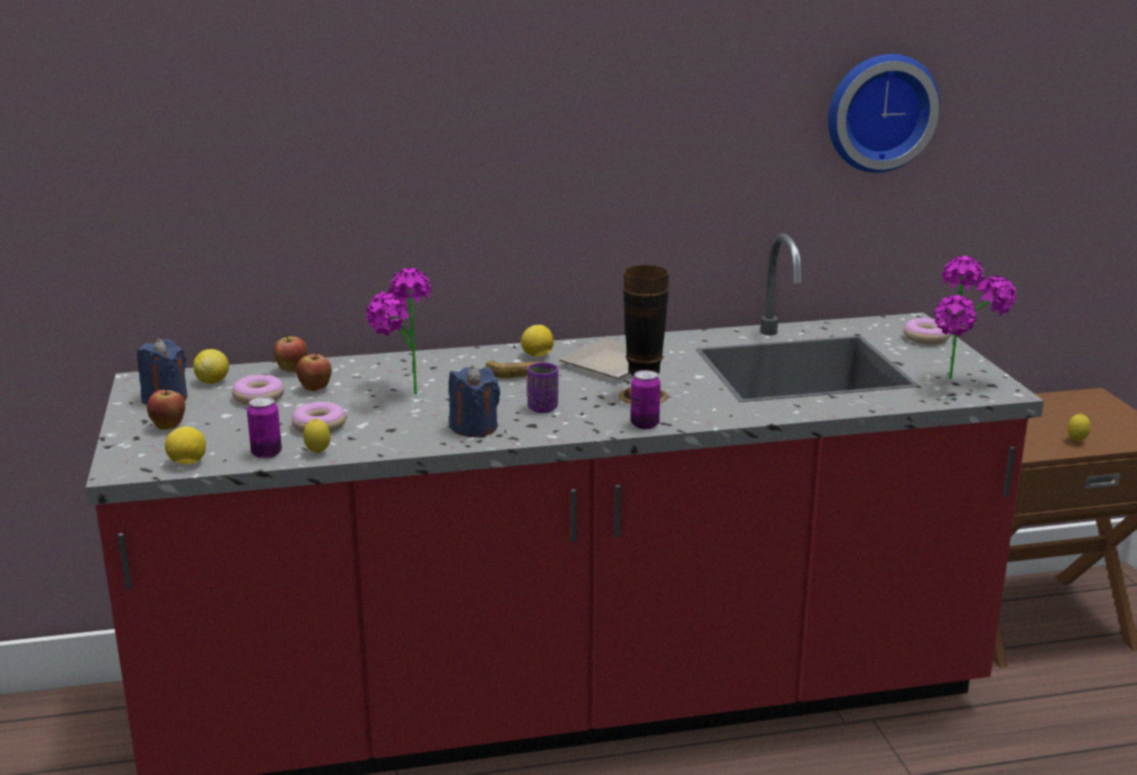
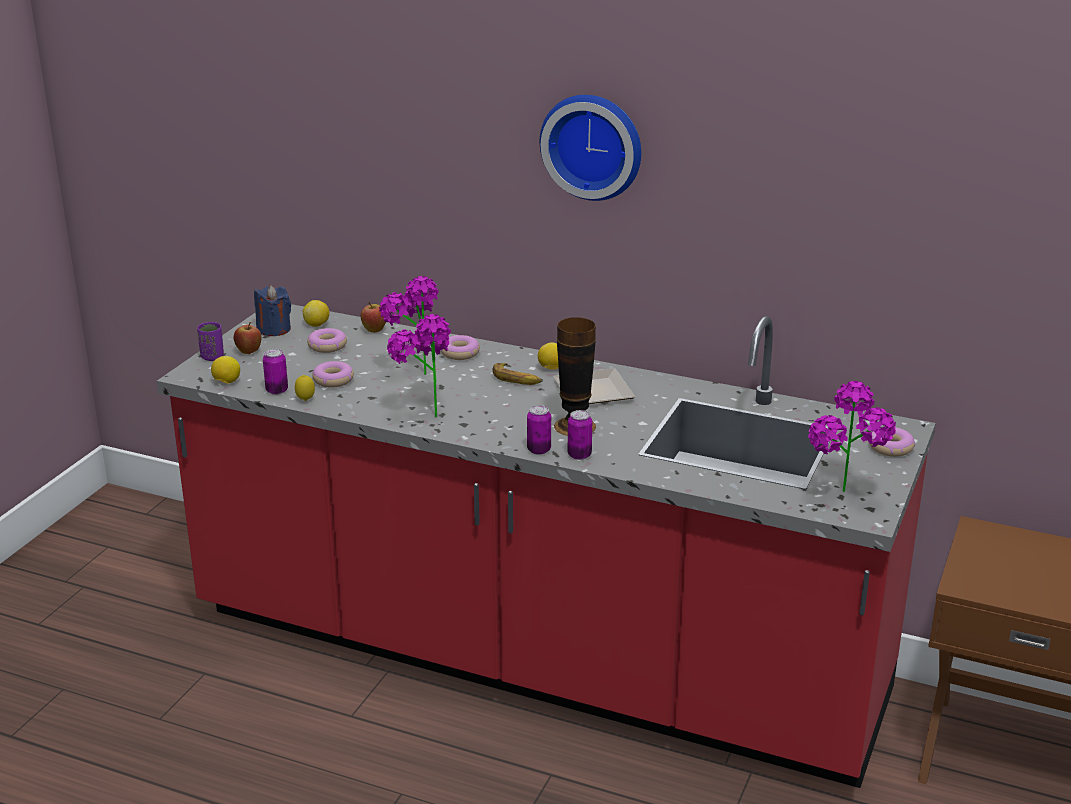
camera: 35 degrees right, 5 degrees up
(315, 389) = (368, 351): apple -> none
(422, 367) = (460, 353): none -> donut
(474, 427) = (424, 413): blue candle -> potted plant
(543, 408) = (490, 413): purple cup -> purple cup (212, 357)
(689, 417) = (579, 455): none -> can
(879, 111) = (899, 222): wall clock -> wall clock (593, 145)
(1076, 441) = (1022, 593): lemon -> none

